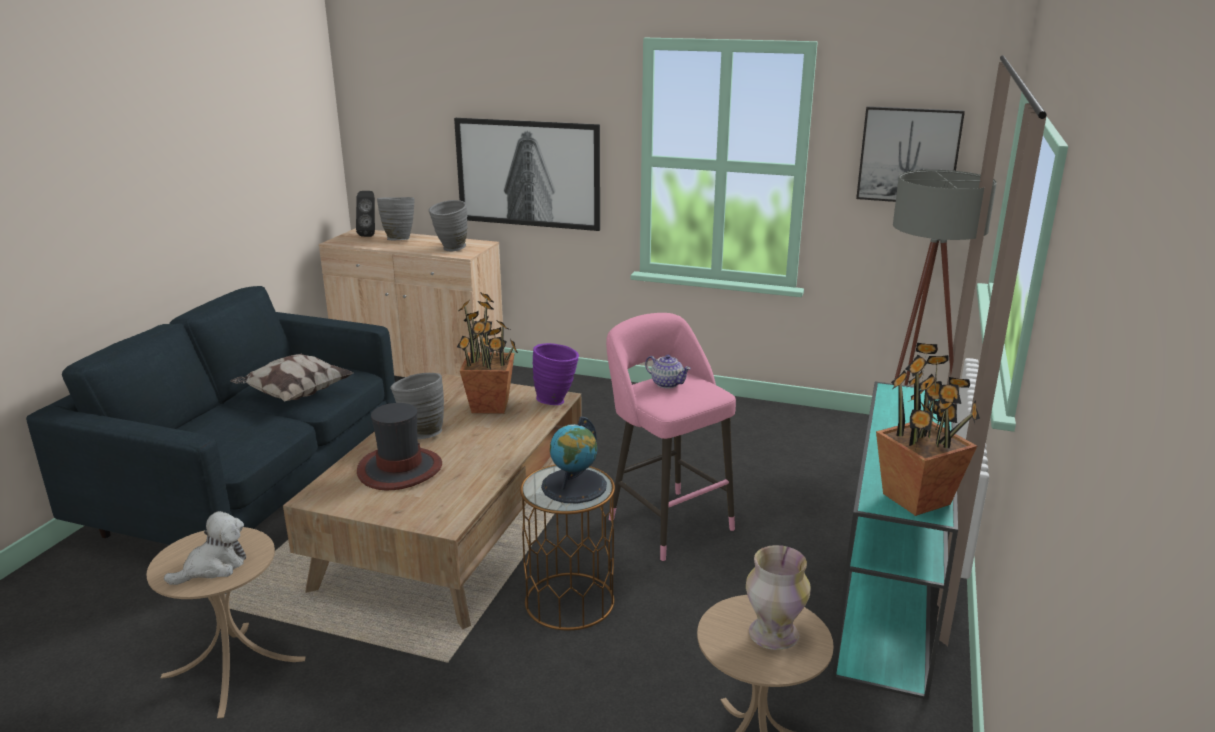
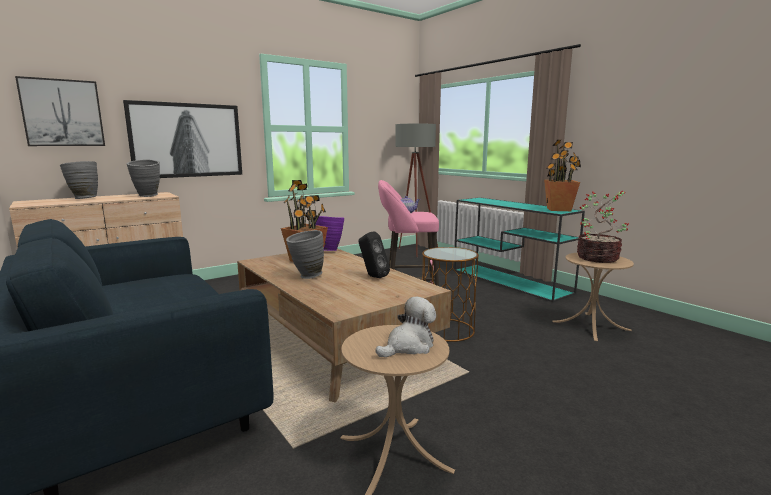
camera: 55 degrees left, 10 degrees down
(214, 567) = (408, 346): plush toy -> plush toy turned 60 degrees clockwise
(294, 395) = (162, 294): pillow -> none
(370, 235) = (45, 200): black speaker -> black speaker (372, 276)
(399, 469) = (343, 288): hat -> none
(574, 486) = (452, 252): globe -> none
(772, 635) = (598, 258): vase -> potted plant
(908, 155) = (386, 120): picture -> picture (62, 113)

